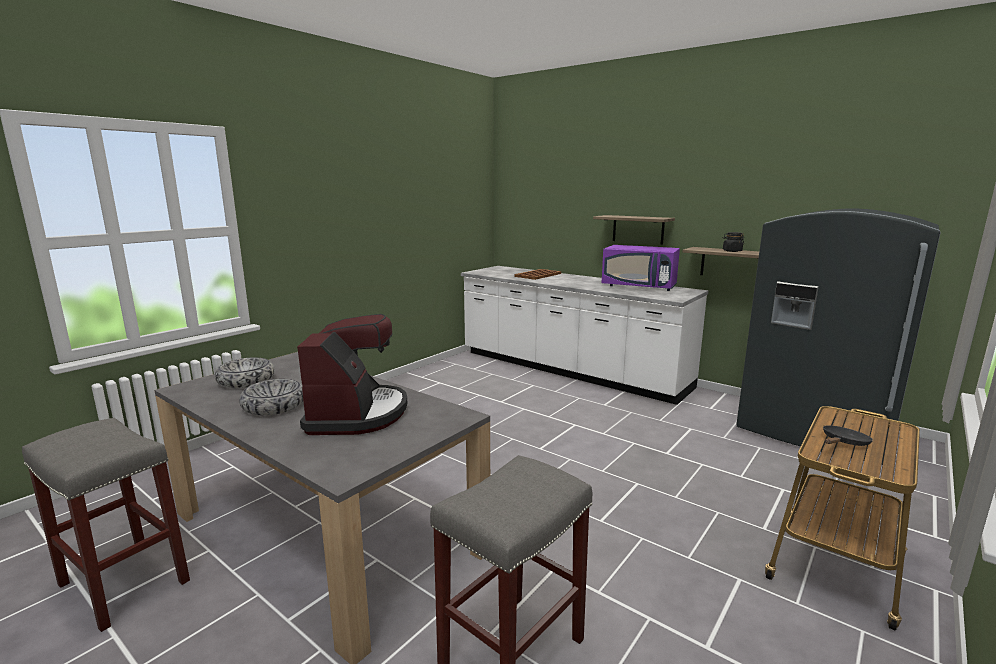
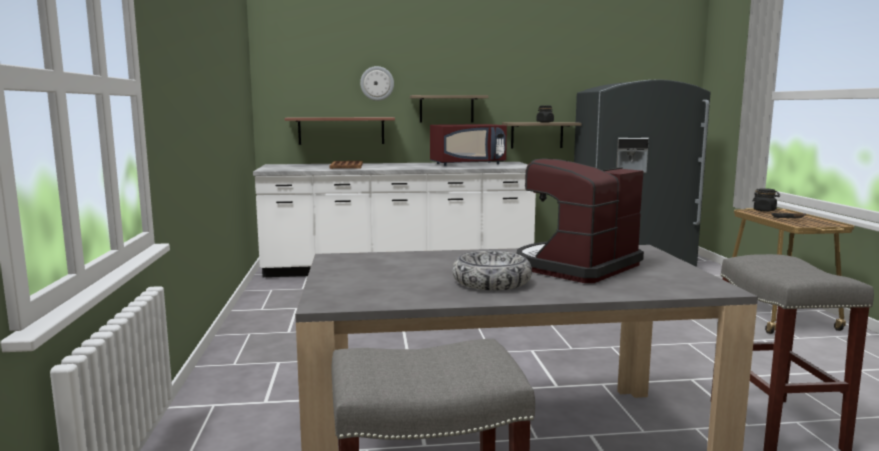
camera: 45 degrees left, 5 degrees down
(246, 381) = (374, 280): bowl -> none
(357, 414) = (576, 266): coffee machine -> coffee machine turned 90 degrees counterclockwise
(550, 243) = (341, 130): none -> shelf
(579, 203) = (377, 83): none -> wall clock
(639, 287) = (468, 164): purple microwave -> red microwave
(865, 419) = (764, 210): none -> black jar

